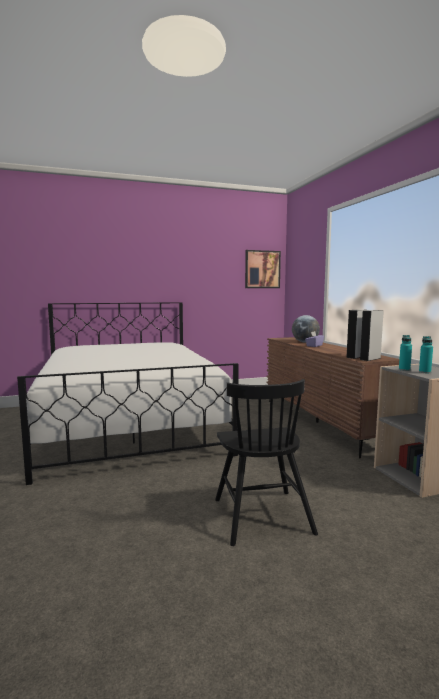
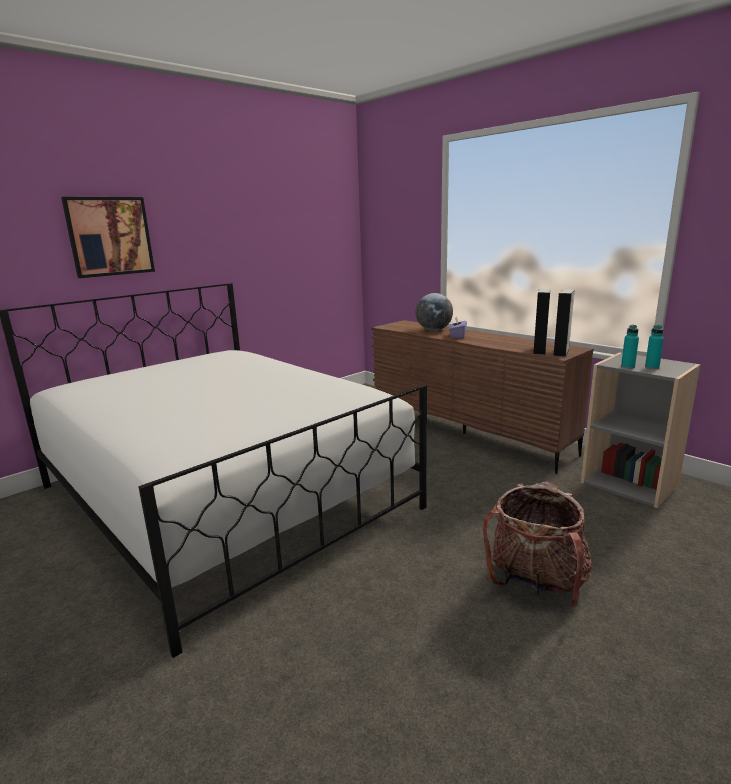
camera: 25 degrees left, 10 degrees up
(260, 512) = (536, 582): black chair -> backpack
(262, 269) = (332, 222): picture -> picture (110, 236)

